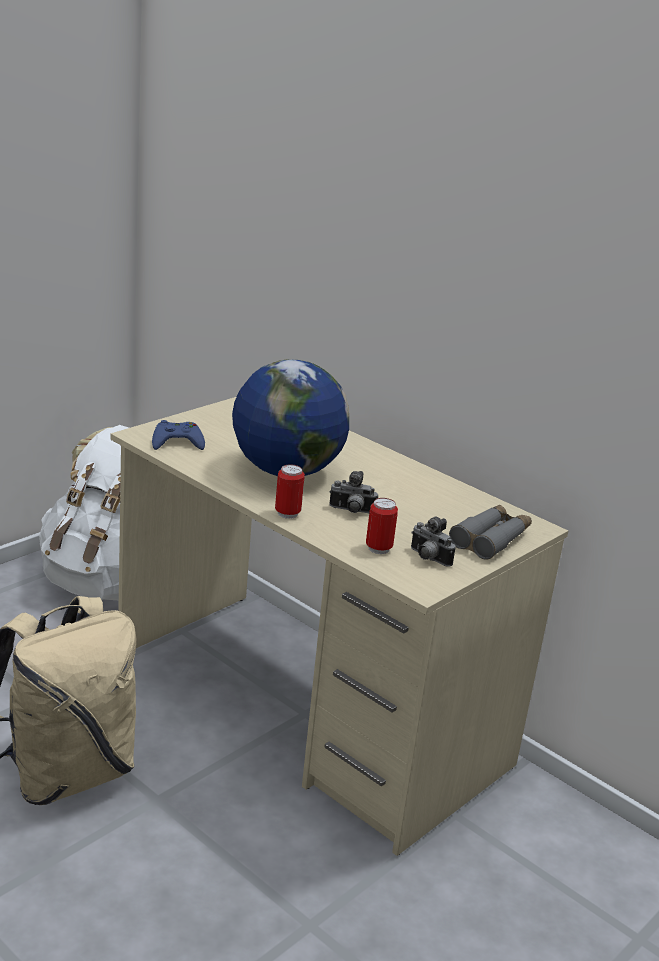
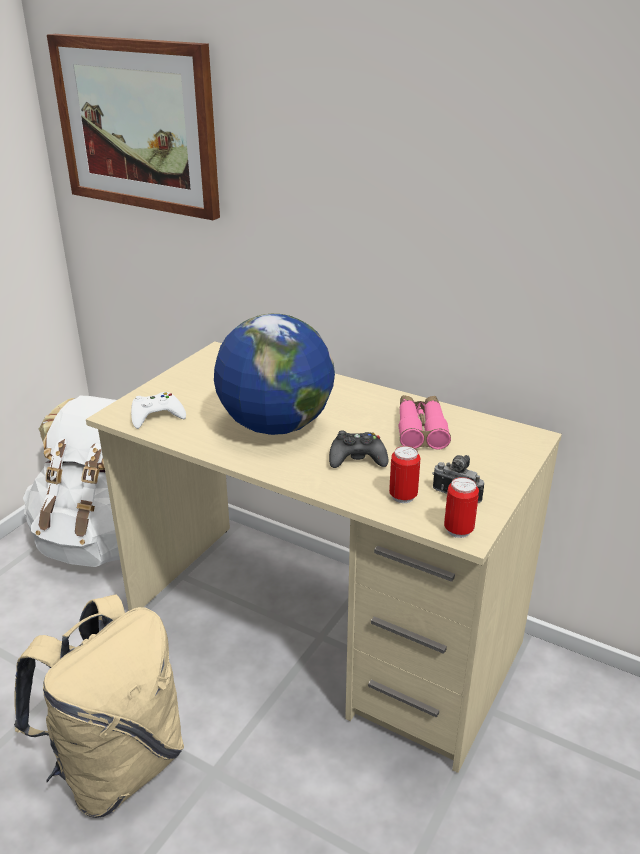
camera: 10 degrees left, 5 degrees up
(177, 442) = (156, 415): blue game controller -> white game controller
(223, 165) = (137, 125): none -> picture
(287, 513) = (297, 475): can -> can (458, 530)
(351, 511) = (357, 458): camera -> black game controller
(427, 500) = (421, 429): none -> pink binoculars
(491, 539) = (500, 460): grey binoculars -> none

